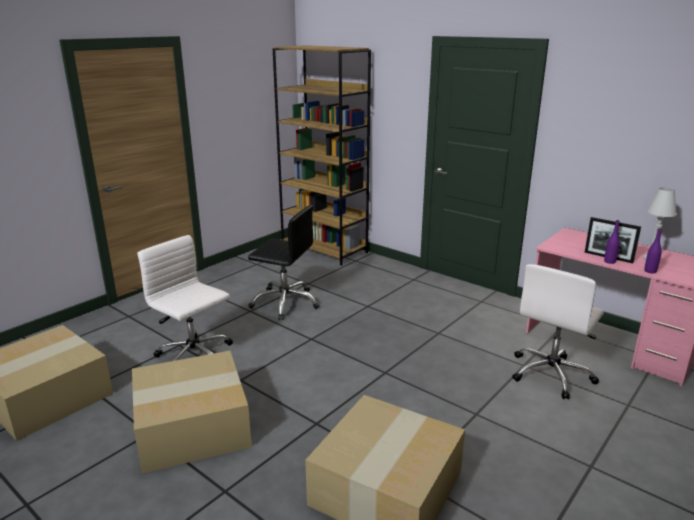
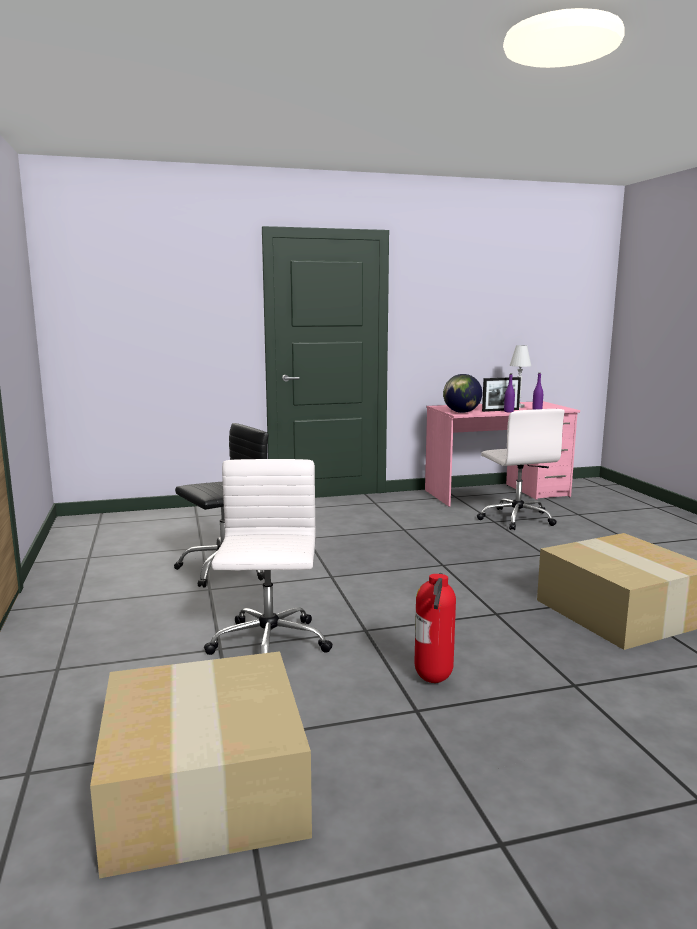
camera: 55 degrees left, 10 degrees down
(191, 428) = (434, 680): cardboard box -> fire extinguisher
(195, 356) = (269, 644): white office chair -> white office chair turned 105 degrees clockwise
(325, 249) = (135, 519): brown bookcase -> none
(559, 246) = (461, 412): none -> globe

